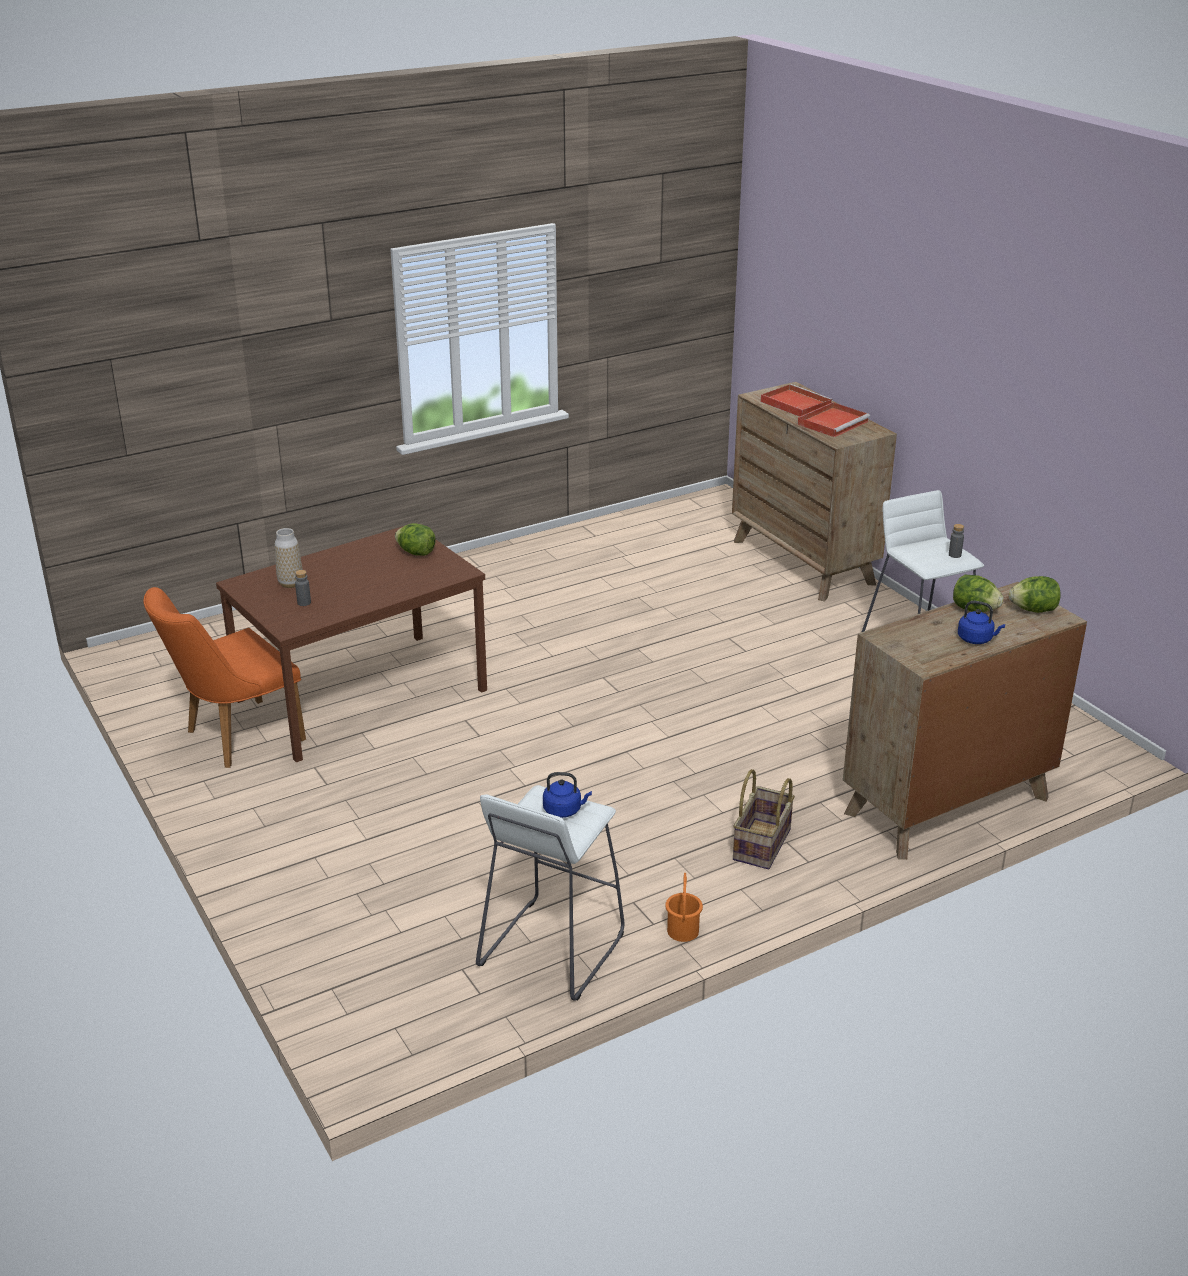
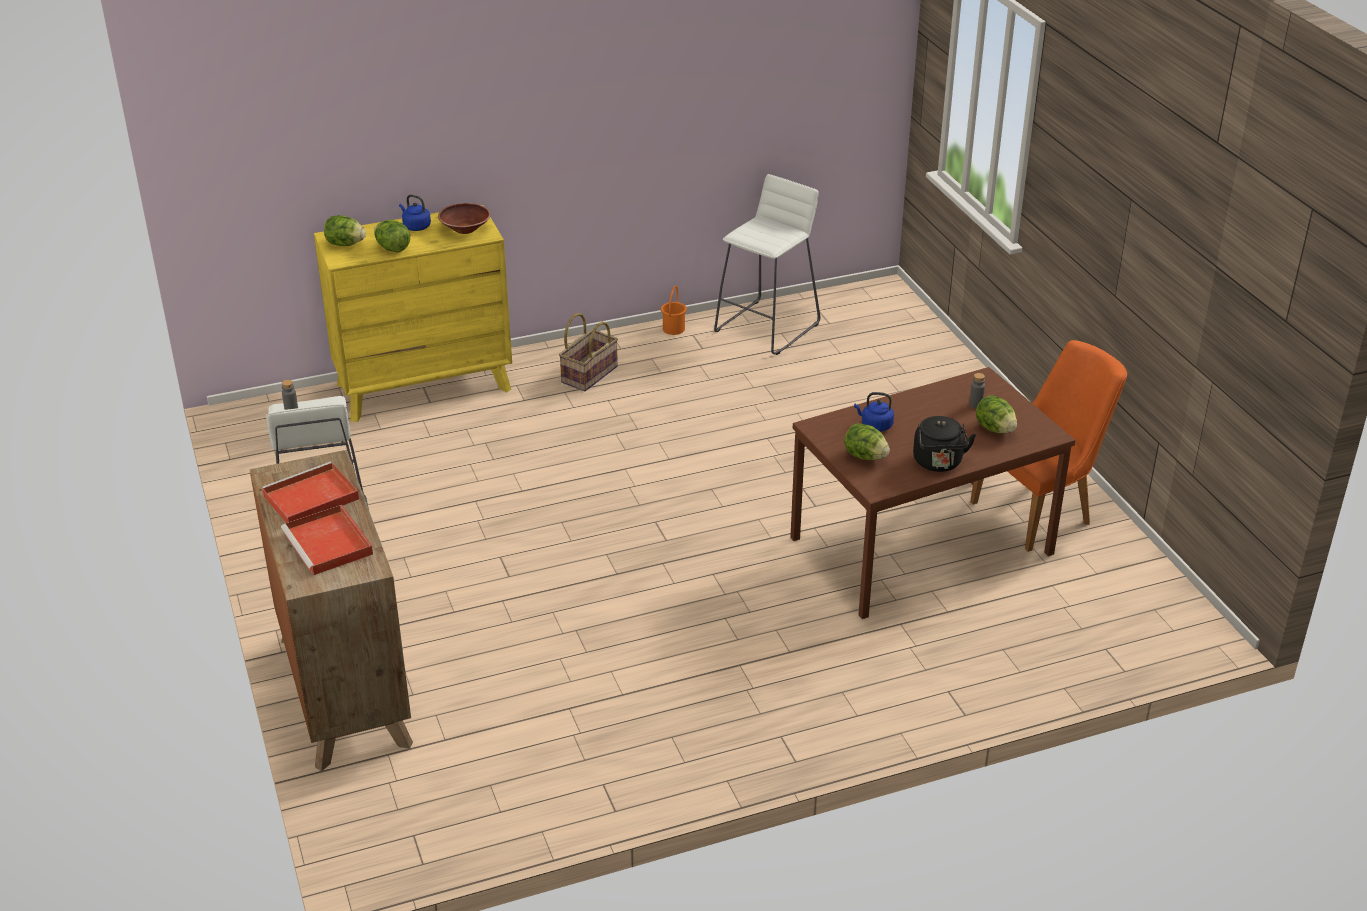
camera: 170 degrees left, 5 degrees up
(290, 583) = (995, 429): vase -> lettuce
(350, 553) = (938, 463): none -> black kettle
(564, 810) = (758, 234): blue kettle -> blue kettle (875, 425)
(915, 641) = (465, 229): none -> brown bowl
(947, 806) = (424, 387): brown dresser -> yellow dresser

